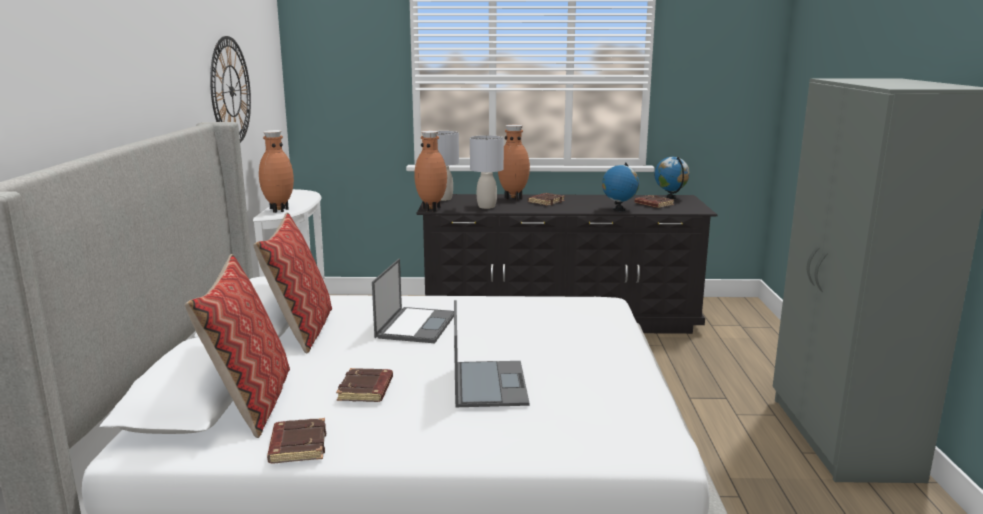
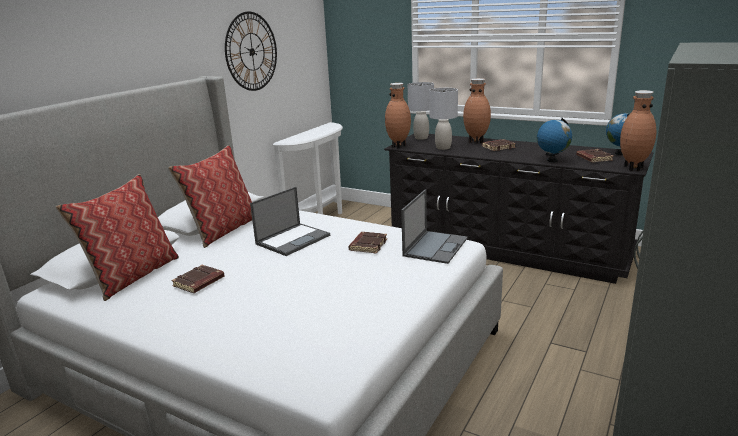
camera: 30 degrees right, 5 degrees up
(278, 210) = (296, 138): brown vase -> brown vase (632, 168)
(297, 445) = (115, 312): brown book -> brown book (368, 245)
(489, 383) = (273, 296): laptop -> laptop (435, 246)

